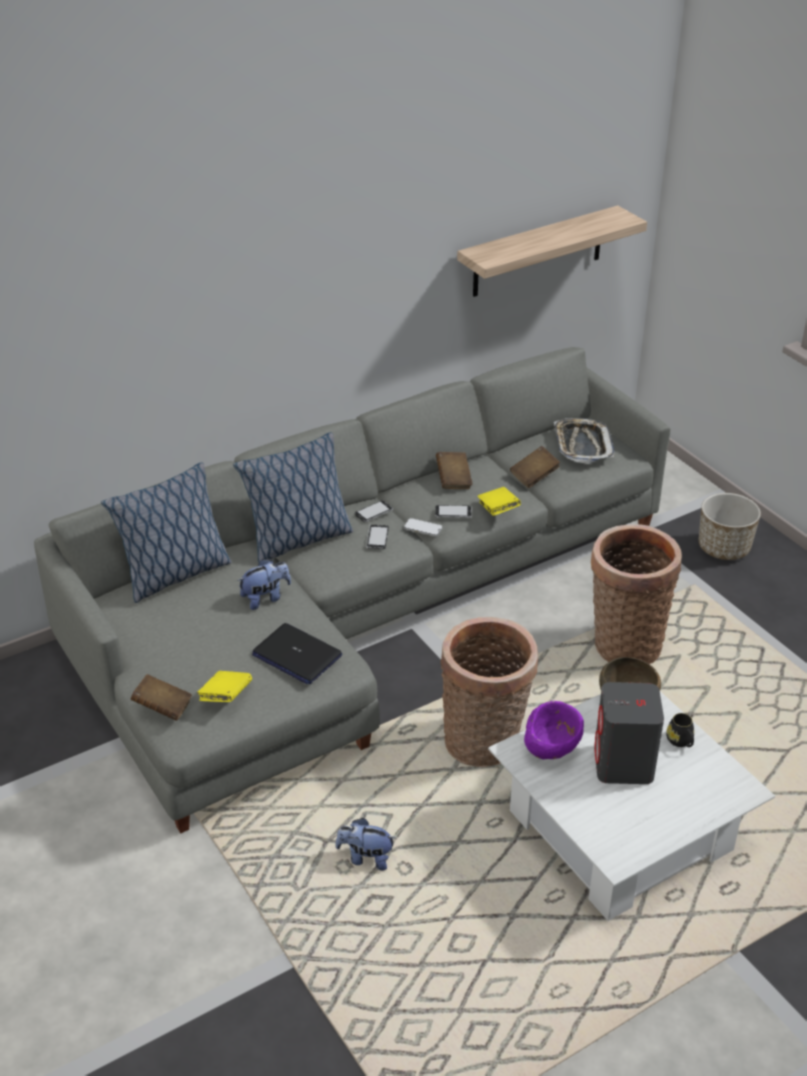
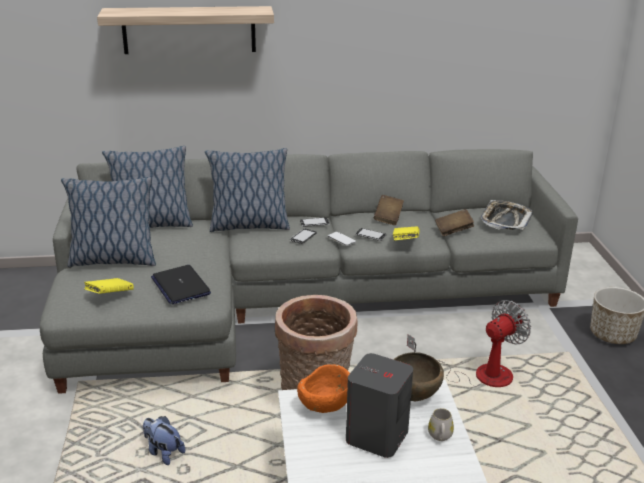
camera: 25 degrees right, 10 degrees down
(163, 707) = (65, 290): brown book -> none
(179, 645) = (113, 260): none -> pillow
(265, 598) = (194, 250): plush toy -> none
(538, 252) = (506, 68): shelf -> shelf (189, 30)
(552, 750) = (325, 408): purple bowl -> orange bowl
(624, 643) = (479, 375): basket -> fan
(681, 742) = (440, 437): black mug -> white mug

